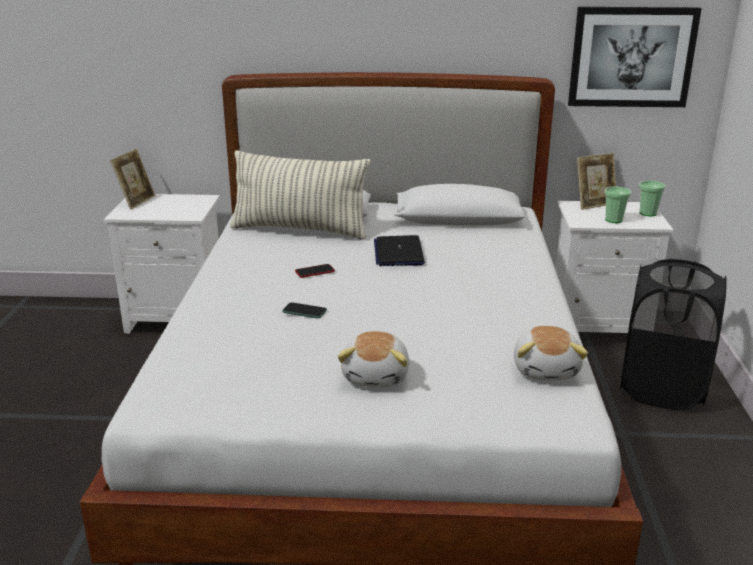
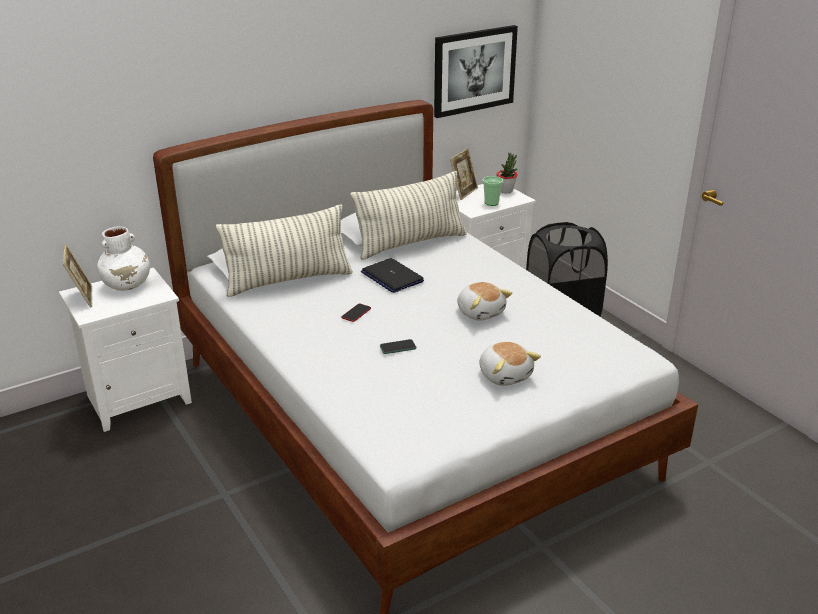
camera: 35 degrees left, 5 degrees up
(180, 202) = (127, 285): none -> white vase
(462, 230) = (410, 243): none -> pillow
(547, 369) = (592, 331): plush toy -> plush toy (481, 312)
(647, 213) = (506, 191): cup -> potted plant

